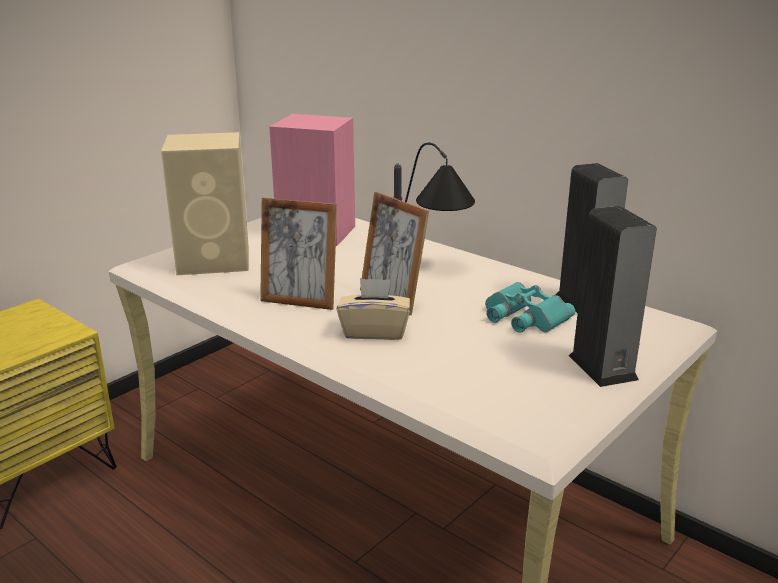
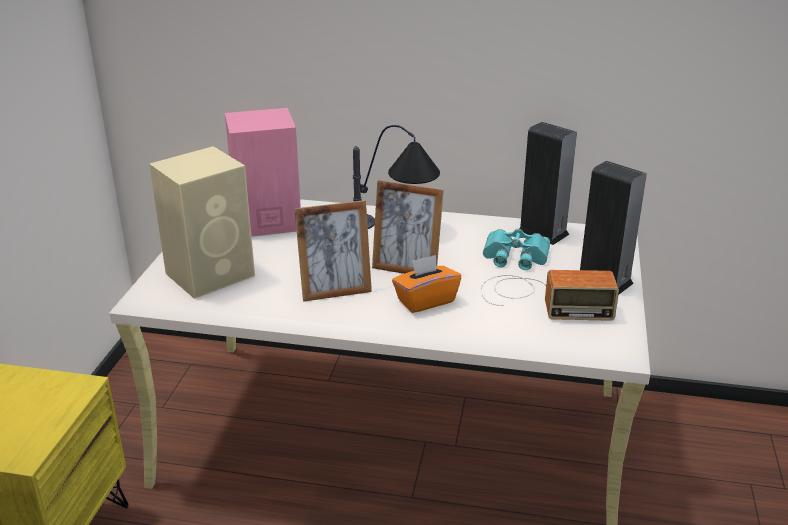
camera: 30 degrees left, 5 degrees up
(374, 331) = (425, 301): beige tissue box -> orange tissue box
(503, 364) = (541, 299): none -> radio

